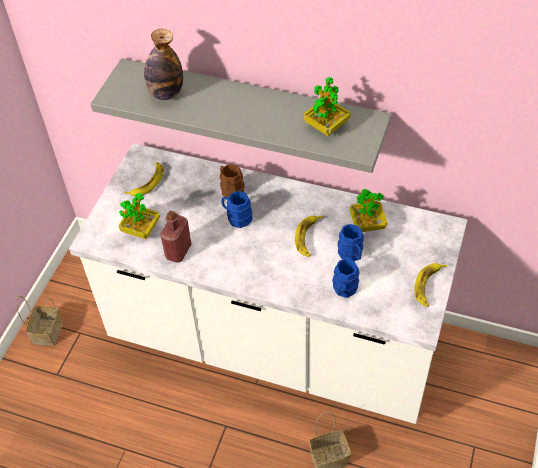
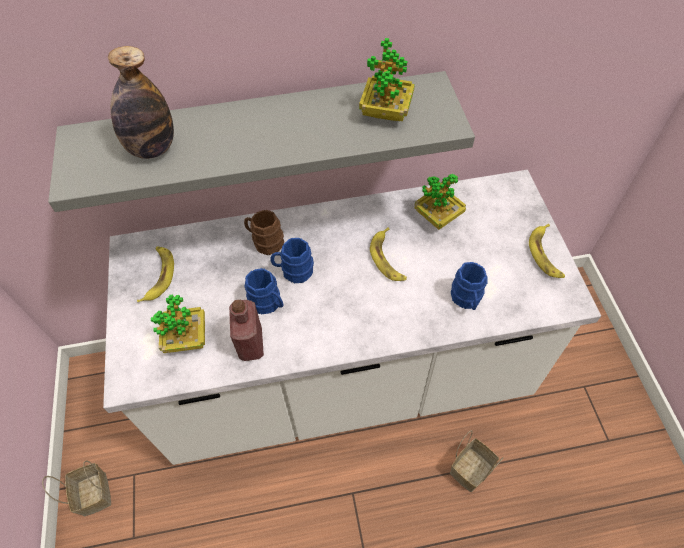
camera: 30 degrees left, 5 degrees up
(351, 255) = (446, 257): blue mug -> blue mug (268, 304)

